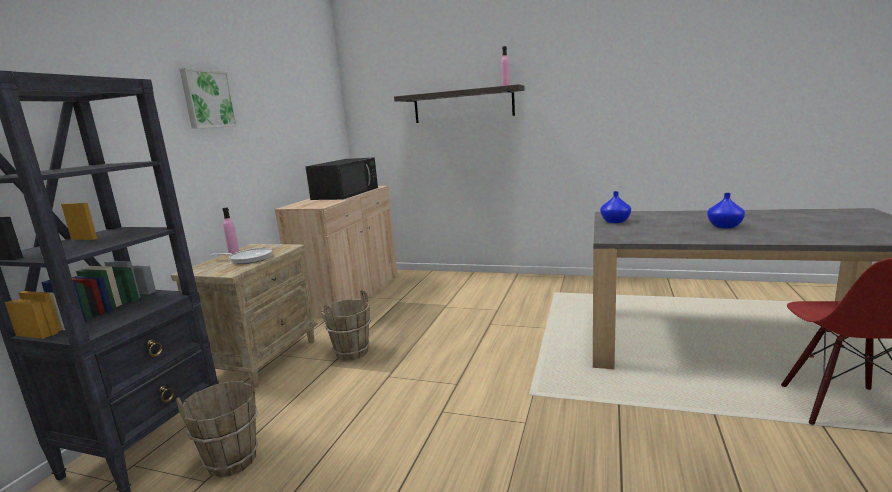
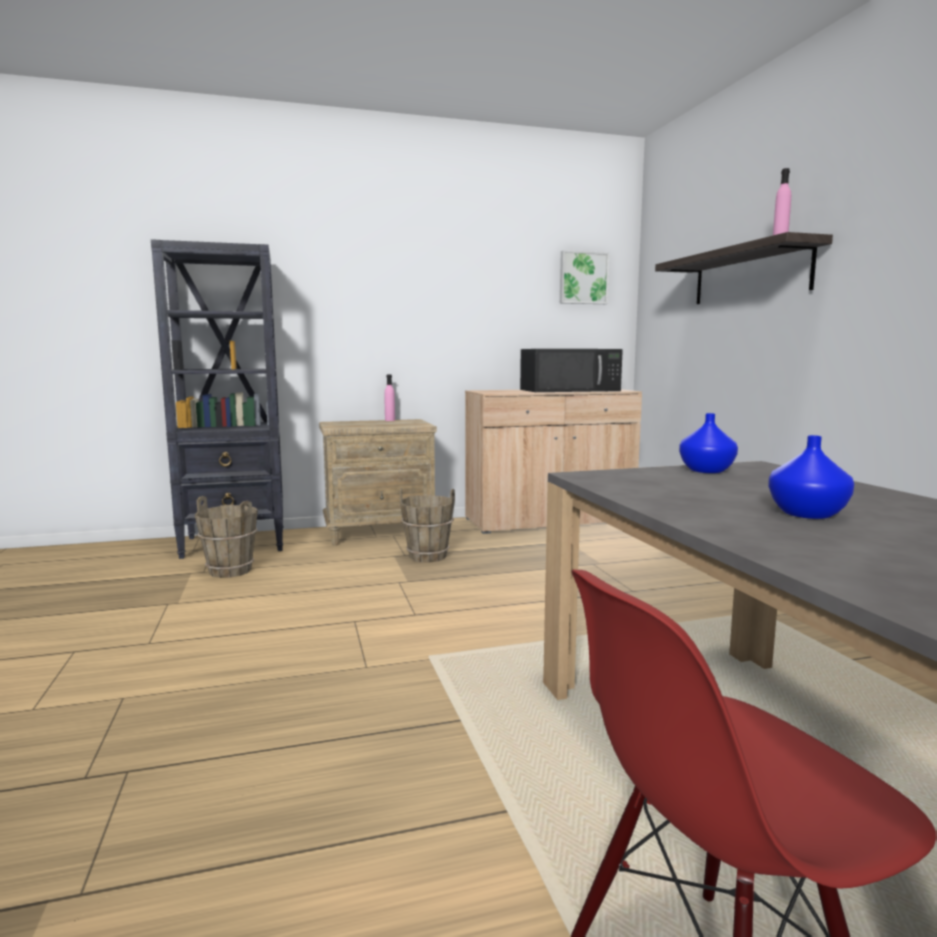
camera: 55 degrees right, 5 degrees down
(207, 99) = (404, 268): picture -> picture (583, 278)
(248, 259) = (374, 424): frying pan -> none

